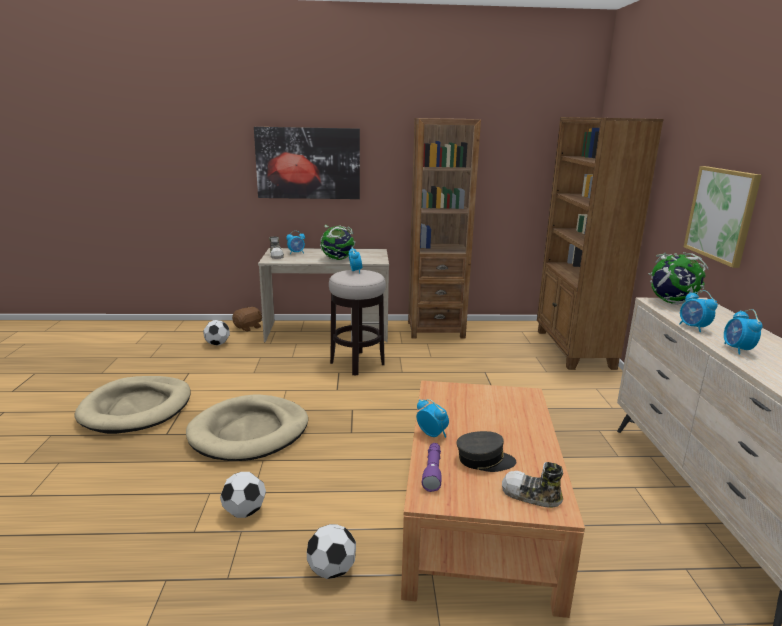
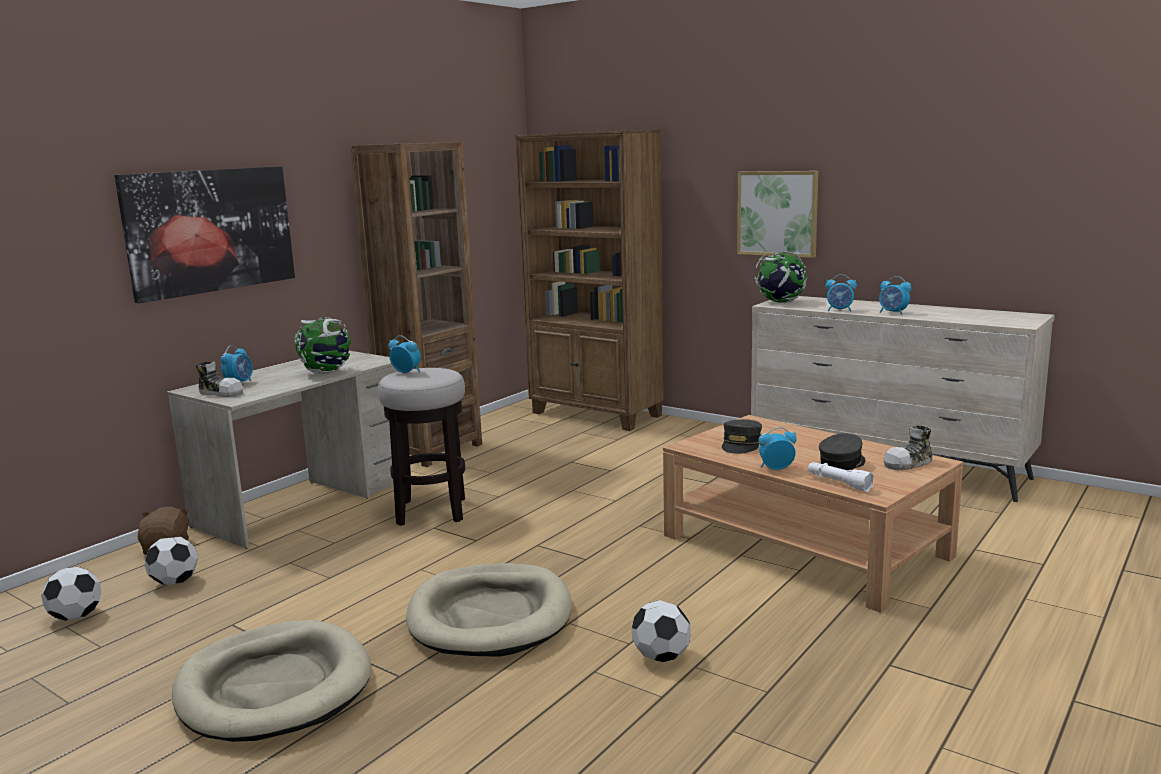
camera: 50 degrees left, 5 degrees down
(332, 570) = (811, 633): football -> football (76, 617)
(432, 471) = (838, 483): purple flashlight -> white flashlight
(465, 405) = (741, 445): none -> grey cap

